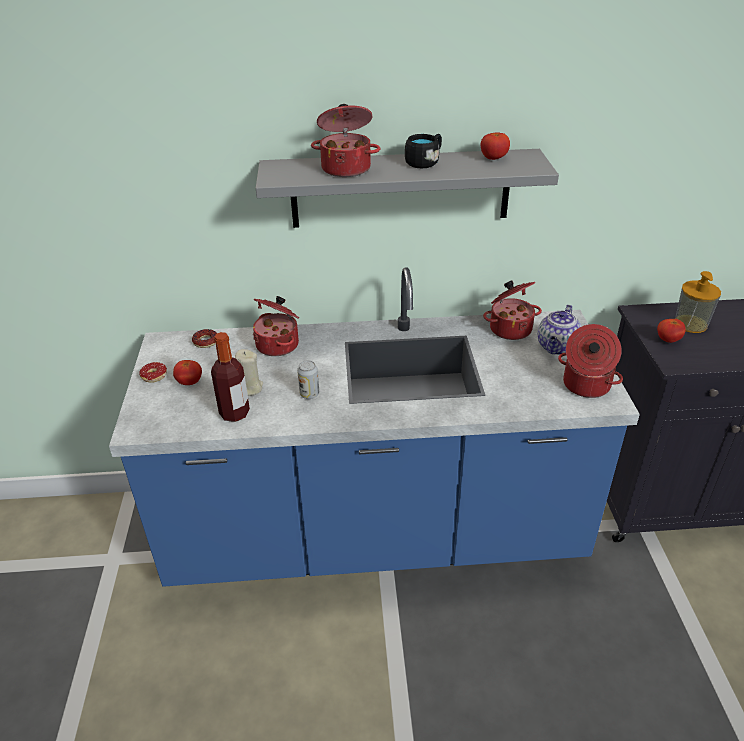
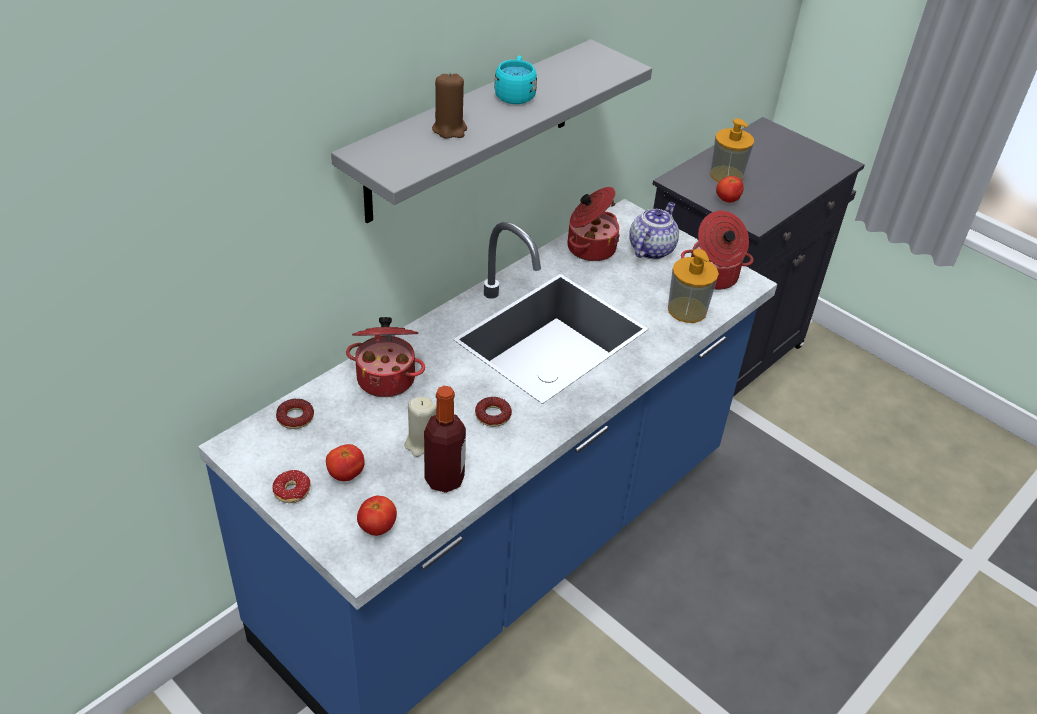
camera: 45 degrees left, 5 degrees up
(309, 394) = (493, 415): can -> donut
(346, 168) = (449, 129): cooking pot -> brown candle
(425, 162) = (515, 93): black mug -> turquoise mug
(493, 158) = (571, 66): tomato -> tomato (377, 527)
(533, 397) = (687, 310): none -> soap dispenser
(557, 347) = (651, 249): teapot -> teapot turned 135 degrees counterclockwise

